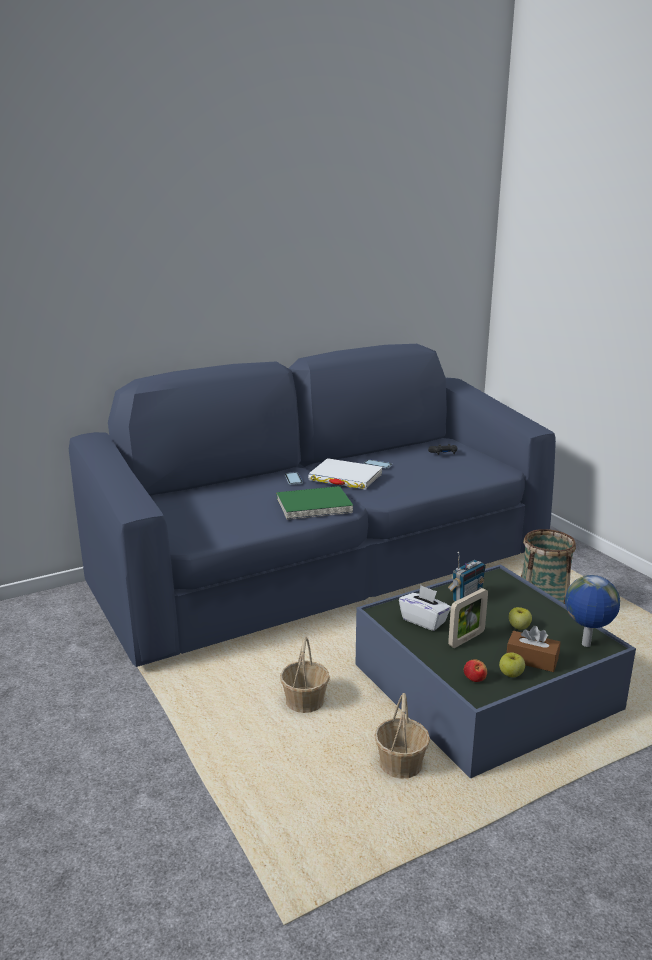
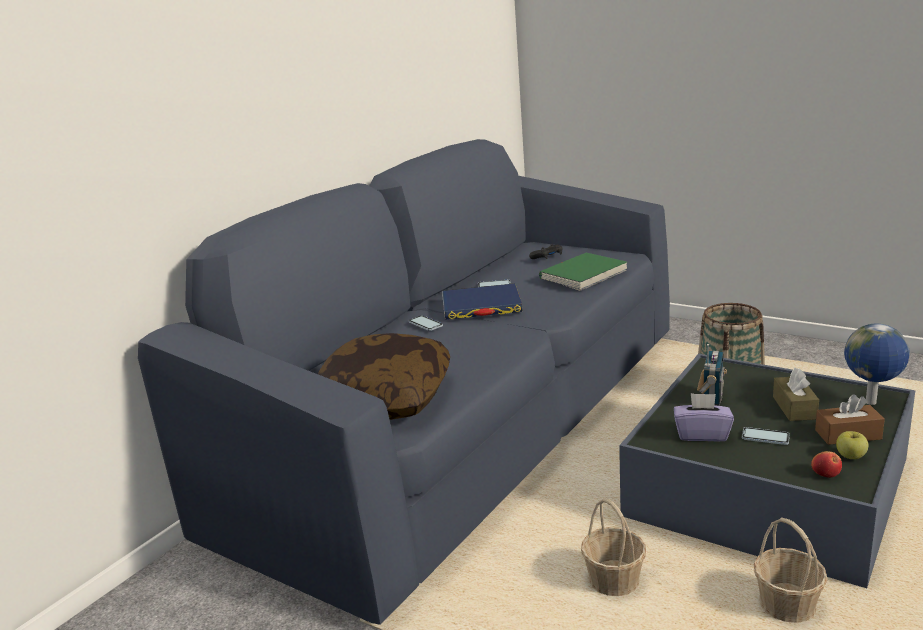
camera: 25 degrees left, 0 degrees up
(206, 521) = (384, 400): none -> pillow
(314, 506) = (490, 345): green book -> green book (583, 275)
(345, 478) = (481, 306): white book -> blue book
(424, 620) = (702, 434): white tissue box -> purple tissue box
(466, 639) = (765, 437): picture frame -> phone
(519, 627) = (794, 408): apple -> brown tissue box

